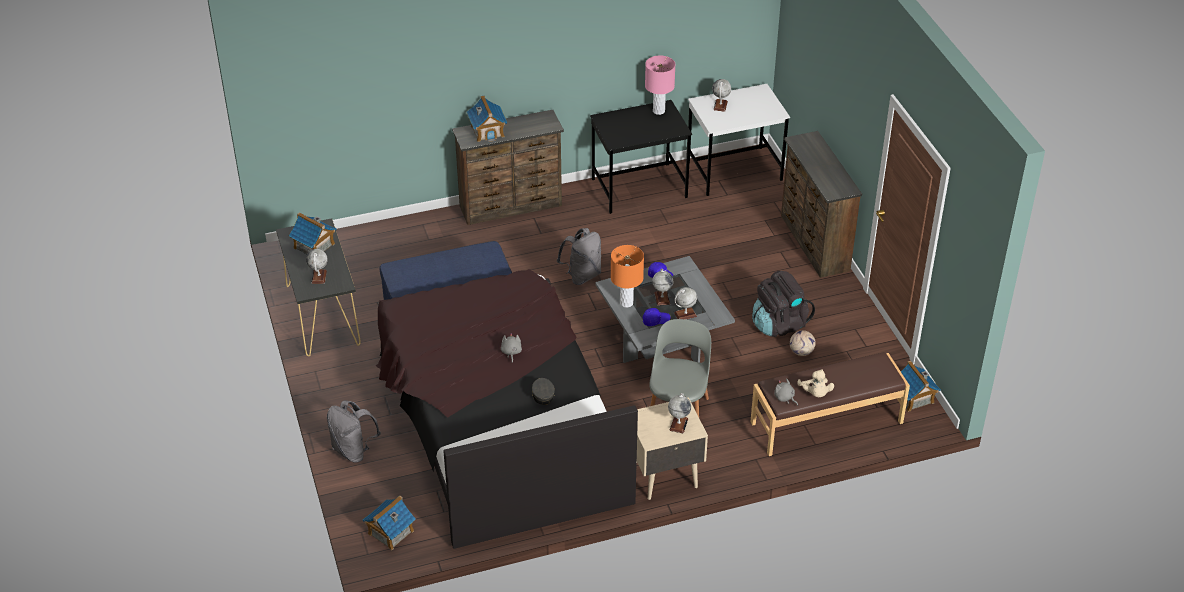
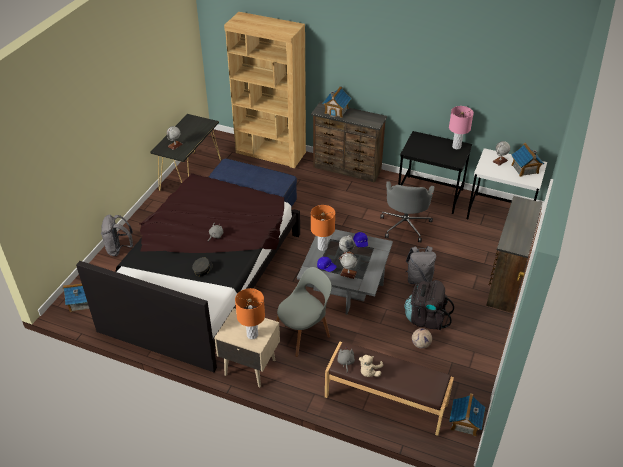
camera: 40 degrees right, 0 degrees up
(314, 246) = (193, 130): toy house -> toy house (525, 169)
(392, 234) = (270, 153): none -> brown bookcase
(582, 275) = (341, 225): grey backpack -> grey backpack (419, 279)
(651, 237) = (405, 225): none -> grey office chair
(678, 424) = (252, 335): globe -> orange table lamp

